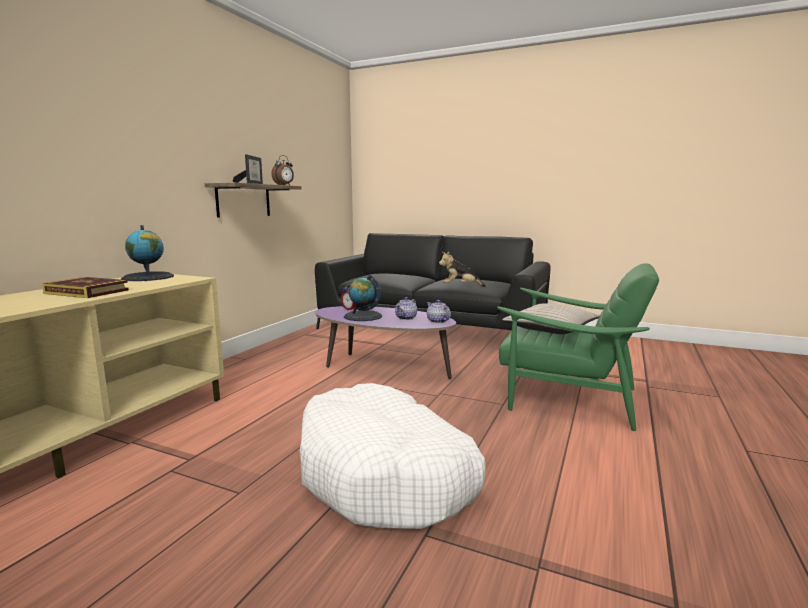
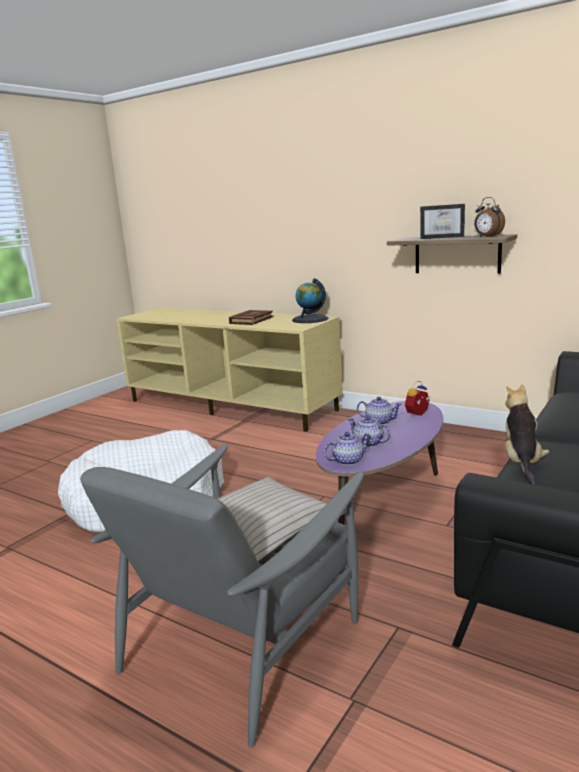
camera: 100 degrees right, 5 degrees up
(362, 316) = (379, 422): globe -> teapot
(568, 397) = (244, 639): green armchair -> grey armchair

